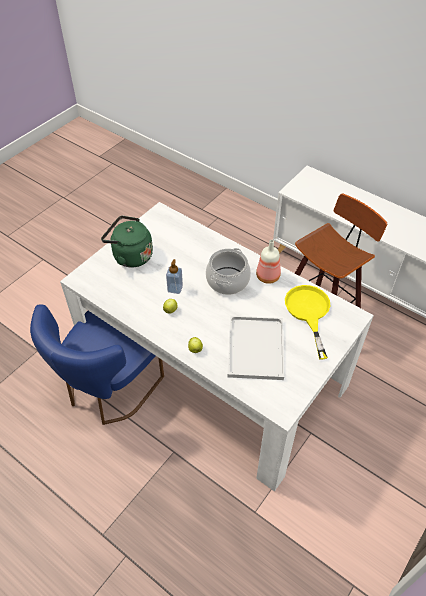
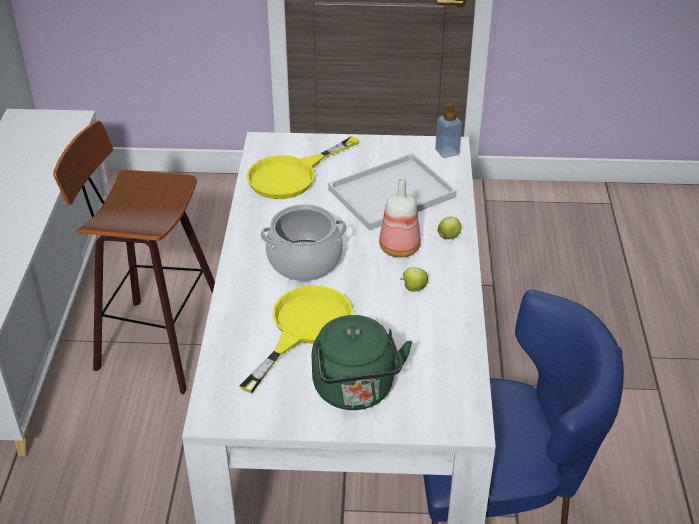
camera: 125 degrees left, 10 degrees down
(175, 288) = (371, 304): soap dispenser -> soap dispenser (447, 152)
(182, 258) = (303, 328): none -> yellow frying pan
(268, 277) = (259, 228): bottle -> bottle (399, 247)

